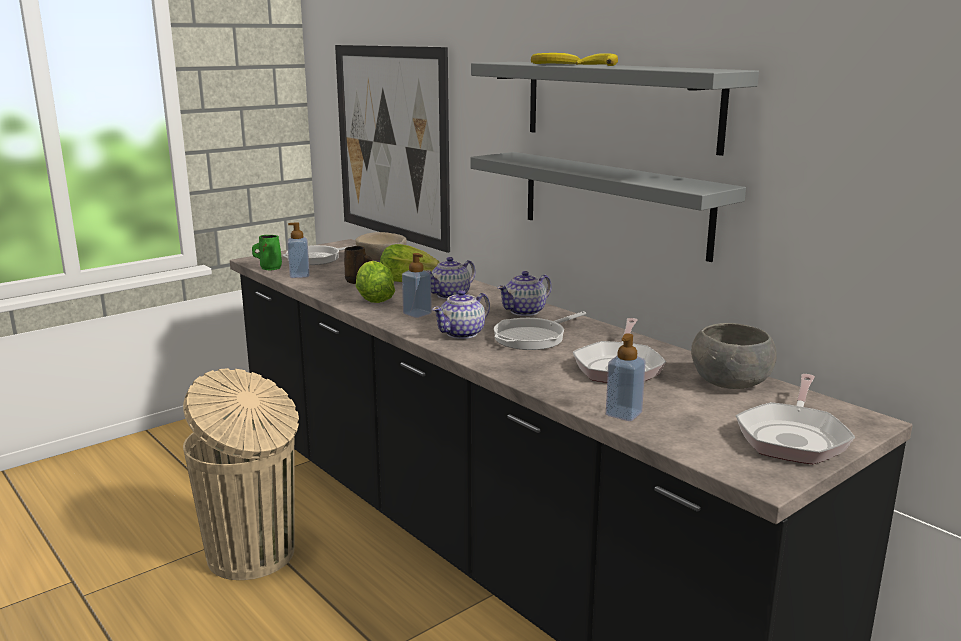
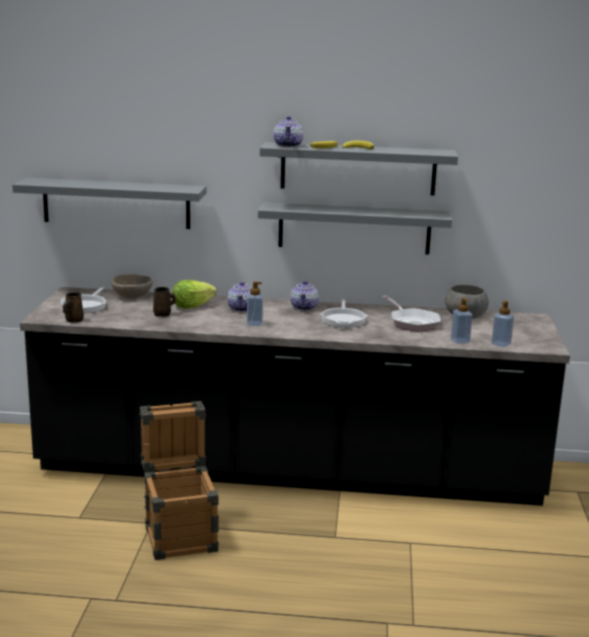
camera: 45 degrees left, 0 degrees up
(253, 555) = (179, 533): beige trash can -> crate
(269, 268) = (73, 320): green mug -> brown mug
(299, 275) = (112, 320): soap dispenser -> soap dispenser (501, 344)
(373, 299) = (205, 322): lettuce -> none
(391, 144) = (116, 203): picture -> grey shelf
(462, 333) = (307, 327): teapot -> teapot (288, 145)
(793, 437) = (528, 331): frying pan -> none

